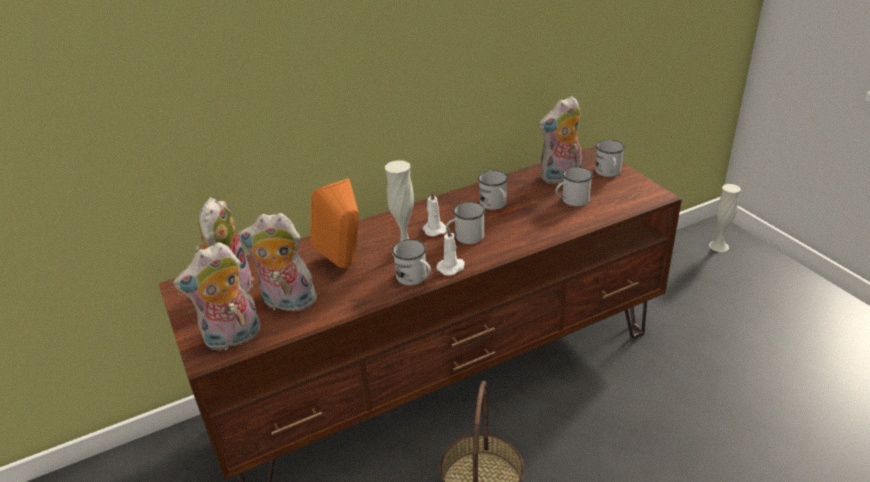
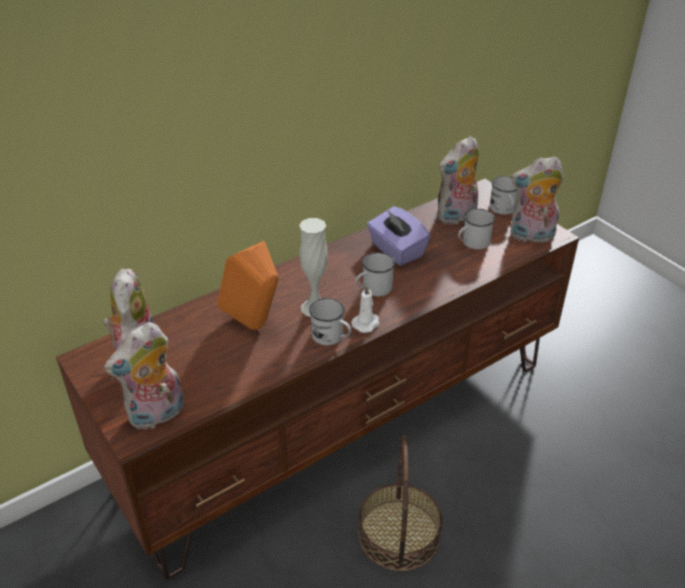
camera: 10 degrees left, 5 degrees up
(287, 303) = (204, 372): plush toy -> plush toy (531, 236)
(434, 229) = (339, 281): white candle -> none
(495, 205) = (396, 250): white mug -> purple tissue box
(718, 246) = (596, 269): white vase -> none

